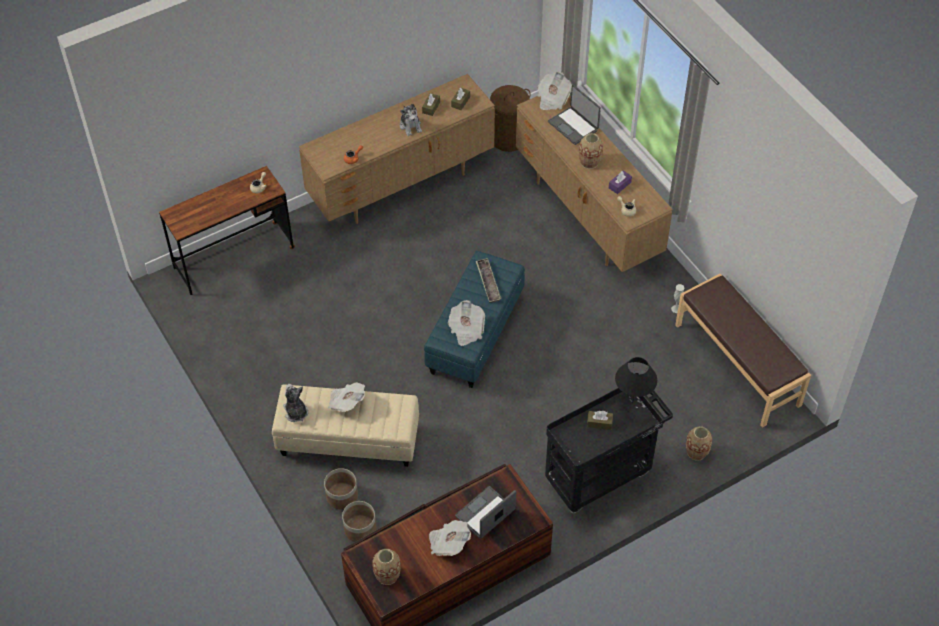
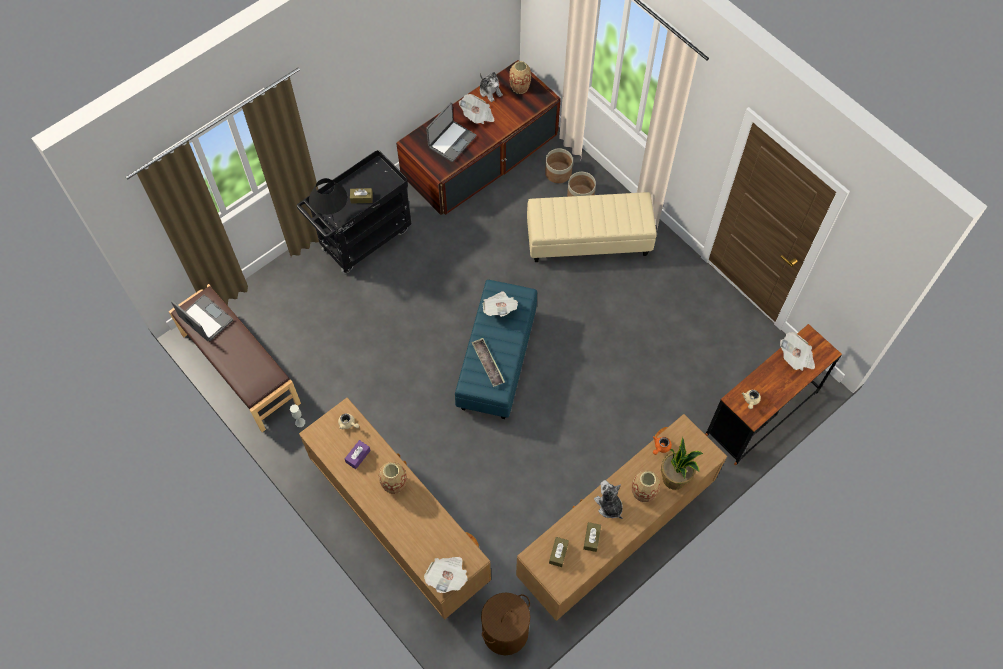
camera: 170 degrees right, 10 degrees up
(296, 412) = (634, 207): plush toy -> plush toy (490, 91)
(346, 402) = (592, 222): newspaper -> newspaper (795, 357)
(349, 136) = (674, 478): none -> potted plant
(573, 126) = (417, 536): laptop -> laptop (205, 319)
(696, 452) = (280, 276): vase -> vase (643, 492)

